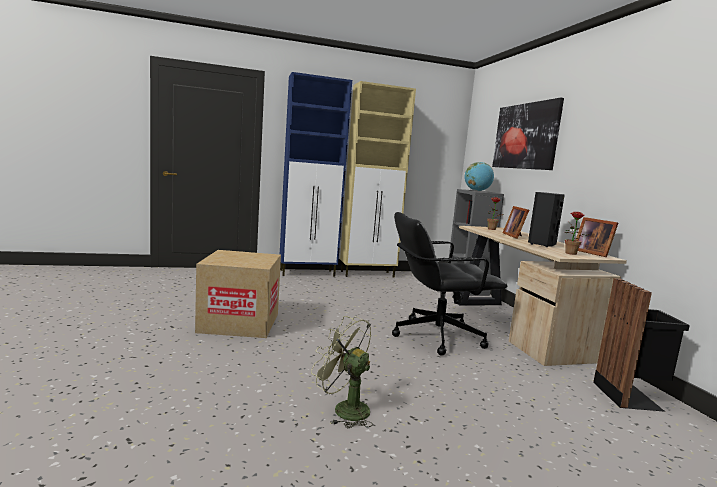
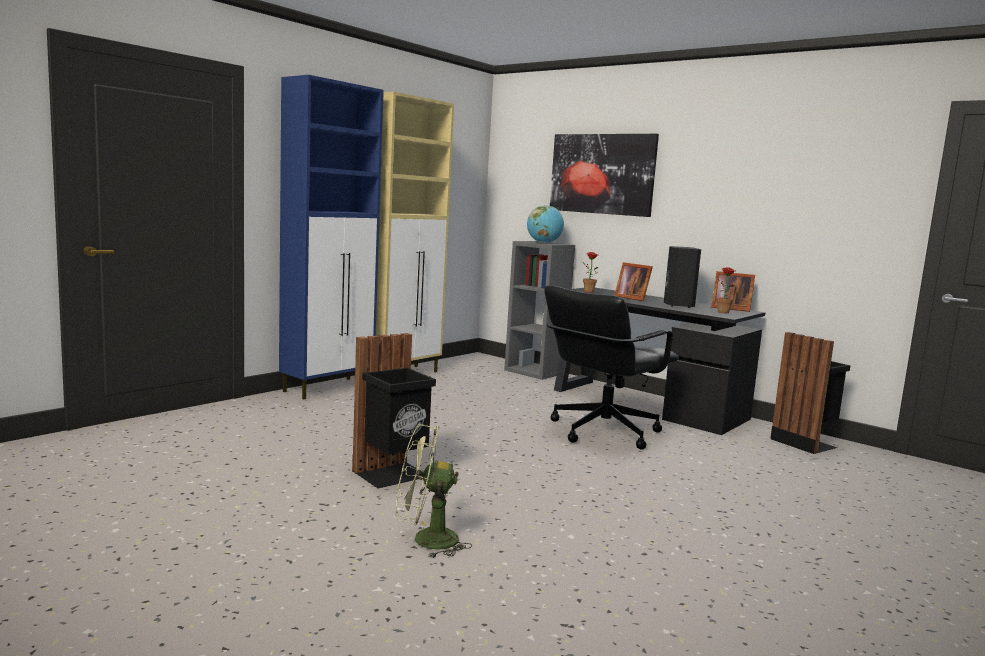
camera: 35 degrees left, 0 degrees up
(239, 323) = (393, 474): cardboard box -> black trash can
(344, 409) = (666, 524): green fan -> green fan (425, 540)
(516, 327) = (643, 403): beige desk -> black desk

